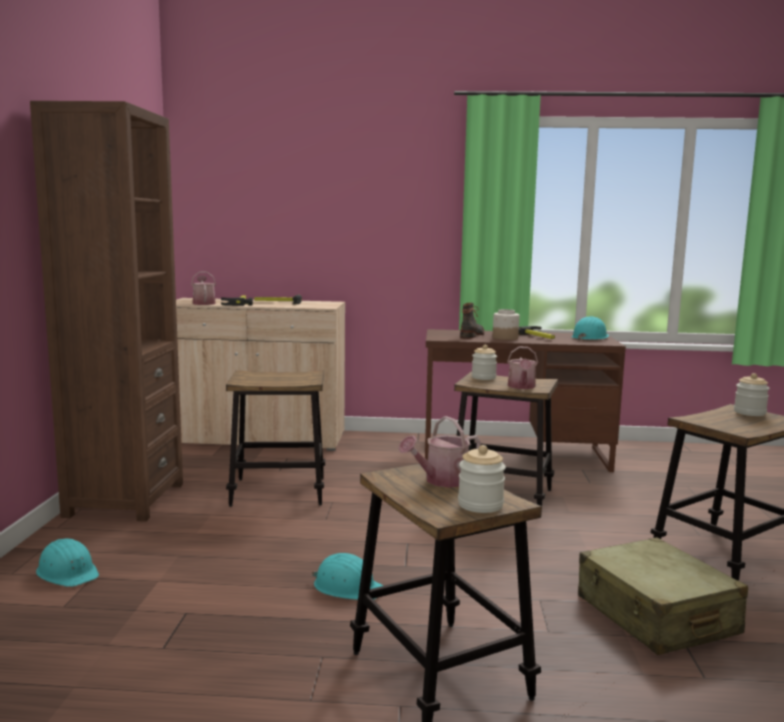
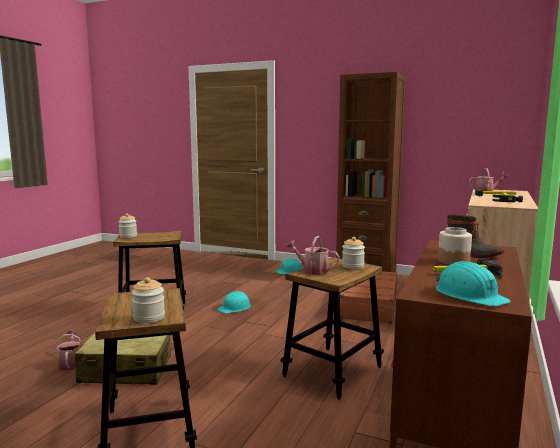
camera: 110 degrees right, 0 degrees up
(278, 491) = (368, 305): stool -> brown suitcase
(441, 481) = (158, 236): watering can -> watering can (71, 363)

